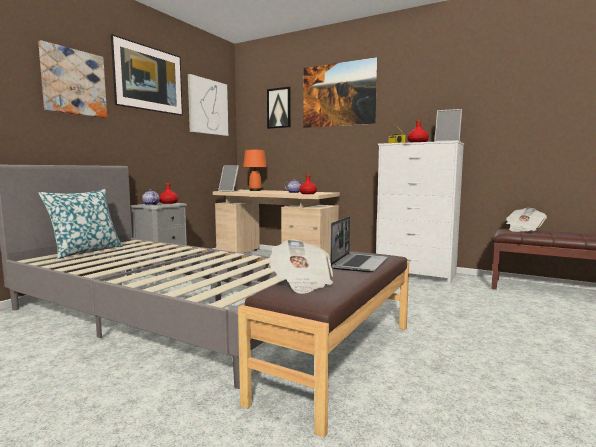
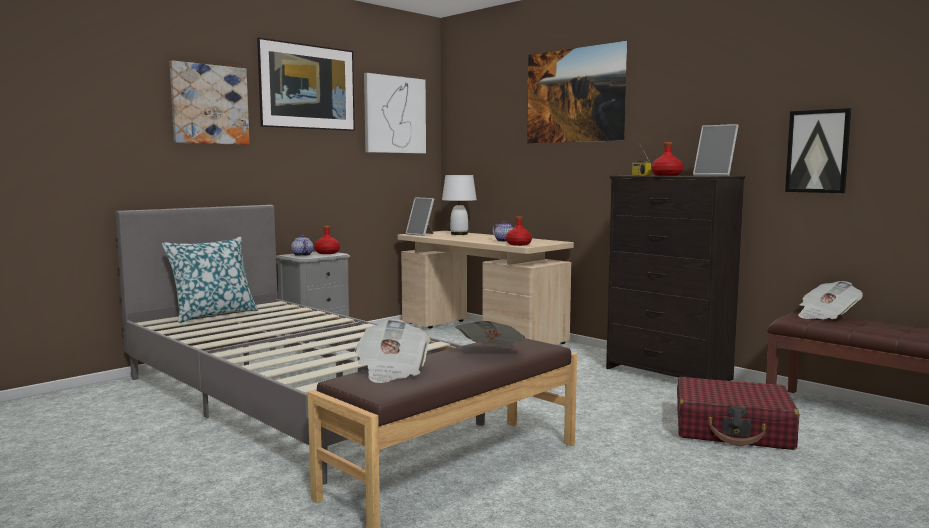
camera: 15 degrees right, 0 degrees up
(255, 190) = (459, 234): orange table lamp -> white table lamp
(279, 108) = (496, 113): picture -> picture (818, 151)
(359, 263) = (492, 353): laptop -> newspaper
(416, 274) = (668, 374): white dresser -> black dresser
(492, 307) = (733, 430): none -> red suitcase

